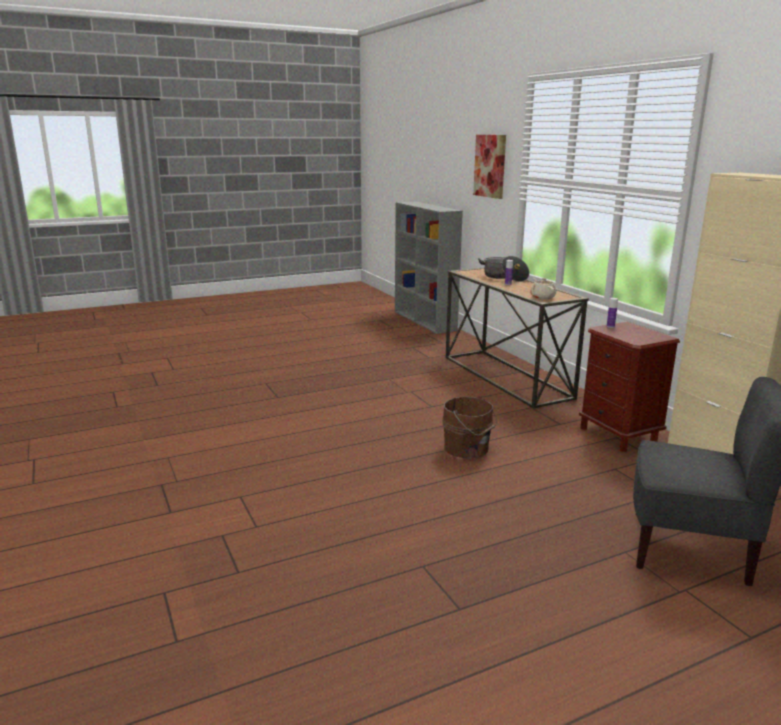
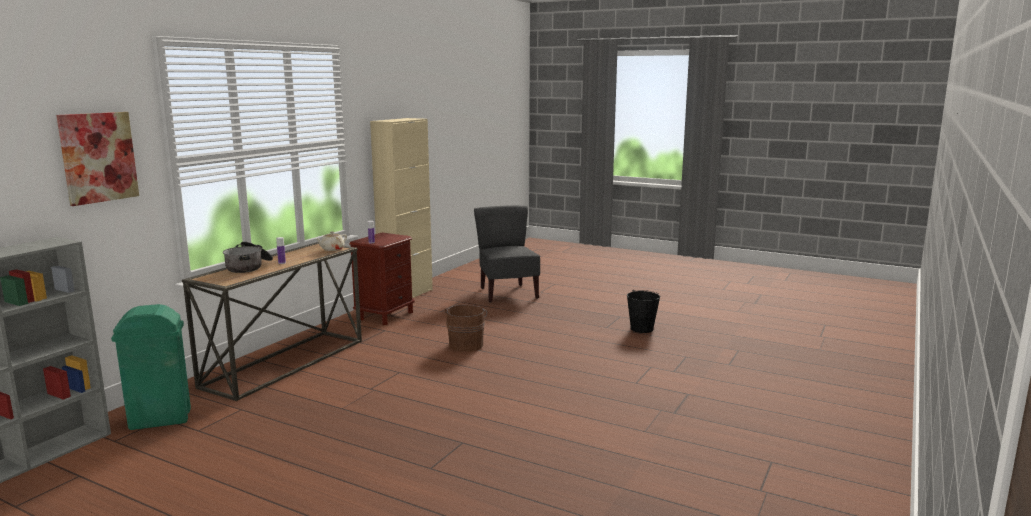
camera: 125 degrees left, 5 degrees down
(377, 596) = (641, 329): none -> black bucket
(440, 342) = (161, 420): none -> green trash can

